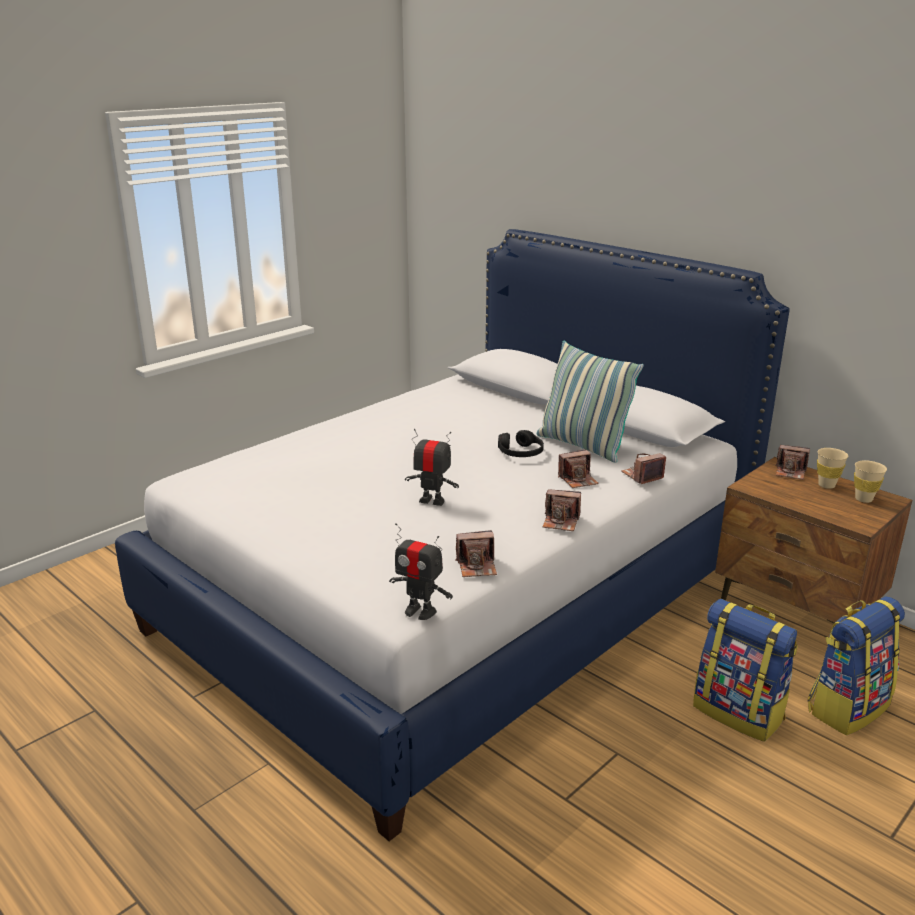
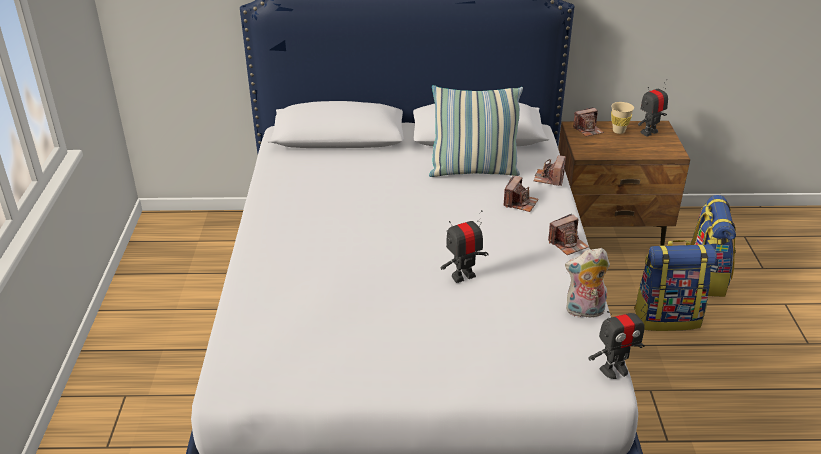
camera: 45 degrees left, 10 degrees up
(477, 566) = (584, 311): camera -> plush toy
(520, 452) = (445, 199): black headphones -> none
(863, 499) = (649, 132): beige cup -> toy robot

